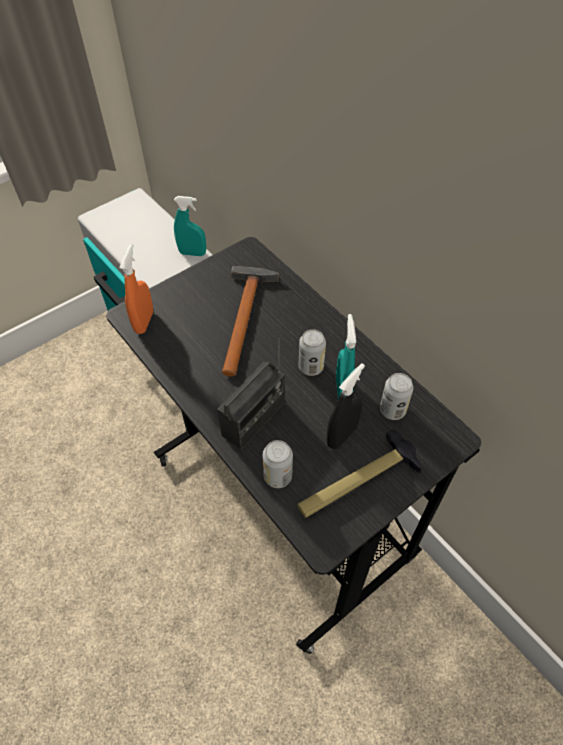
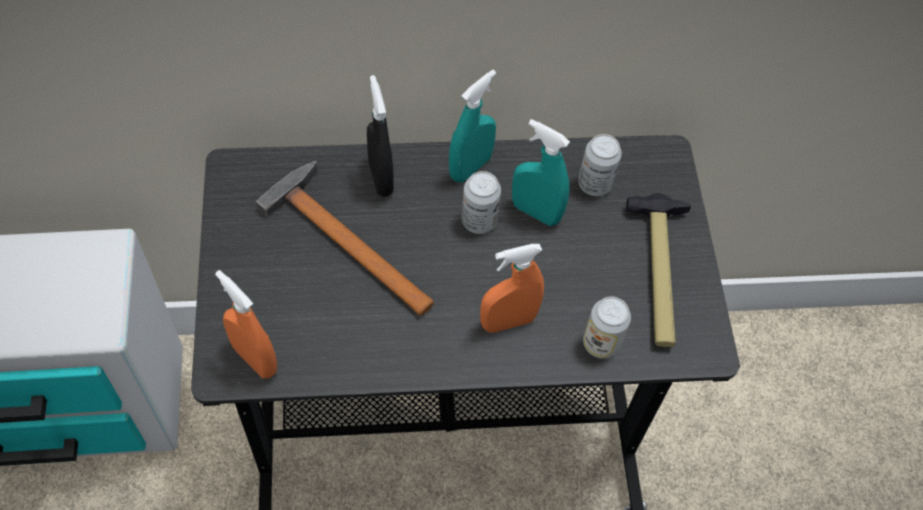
camera: 60 degrees left, 5 degrees up
(192, 253) = (82, 252): turquoise spray bottle -> turquoise spray bottle (470, 167)
(254, 419) = (508, 321): radio -> orange spray bottle
(342, 435) = (592, 250): black spray bottle -> black spray bottle (380, 178)

